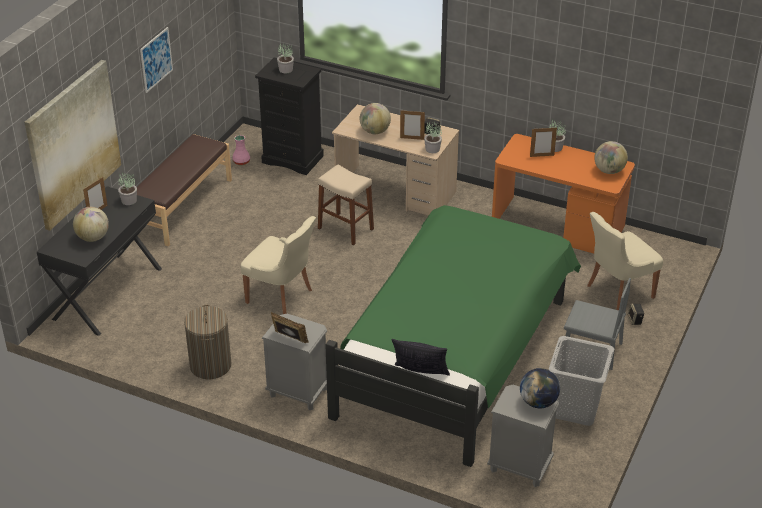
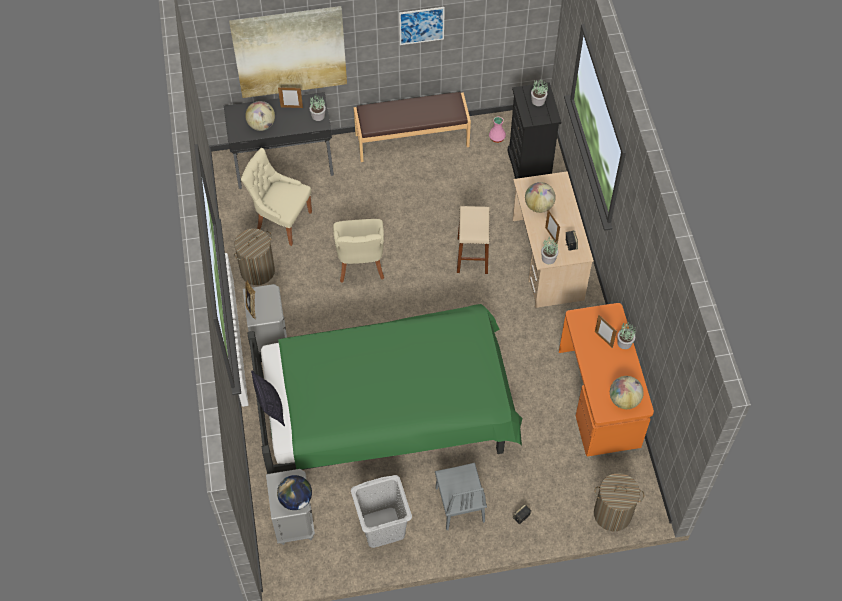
camera: 55 degrees right, 20 degrees up
(618, 292) = (548, 487): beige chair -> beige chair (282, 221)
(672, 270) = (612, 513): none -> laundry basket

